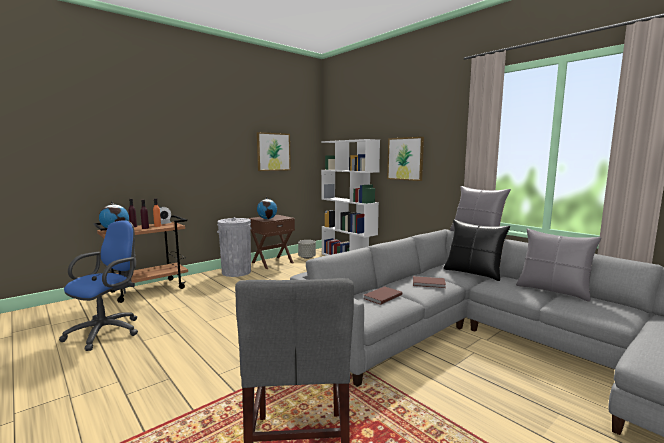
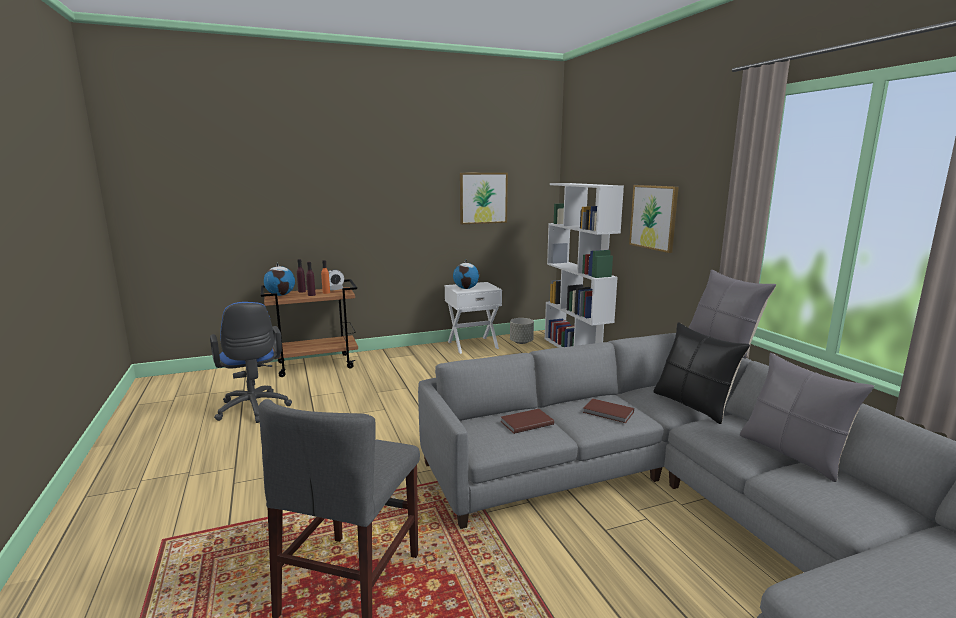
camera: 20 degrees right, 5 degrees up
(108, 331) = (253, 410): blue office chair -> blue office chair turned 105 degrees clockwise
(236, 272) = (422, 353): grey trash can -> none
(272, 262) = (472, 345): brown nightstand -> white nightstand

